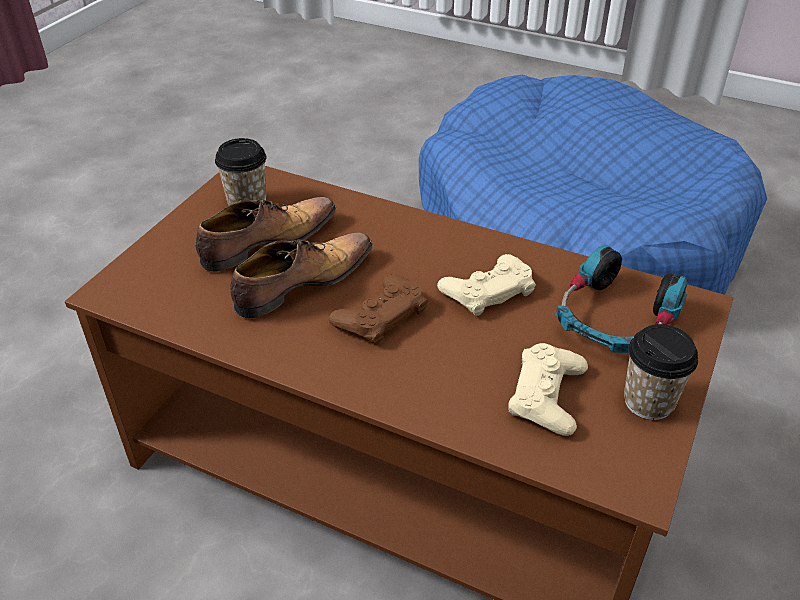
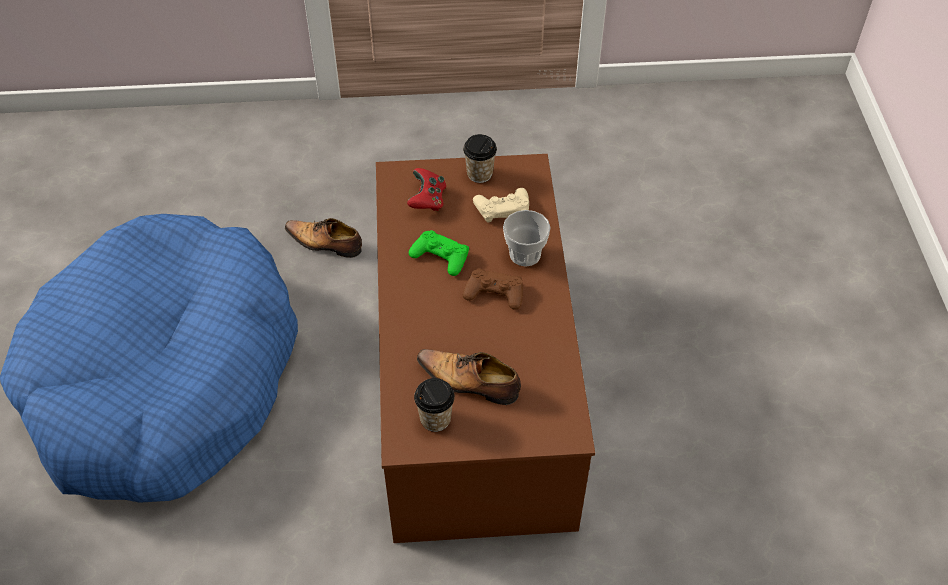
camera: 120 degrees left, 10 degrees up
(301, 284) = (494, 342): shoe -> shoe (325, 243)
(427, 378) = (525, 254): none -> cup
(487, 291) = (440, 256): beige game controller -> green game controller
(614, 319) = (427, 200): headphones -> red game controller

